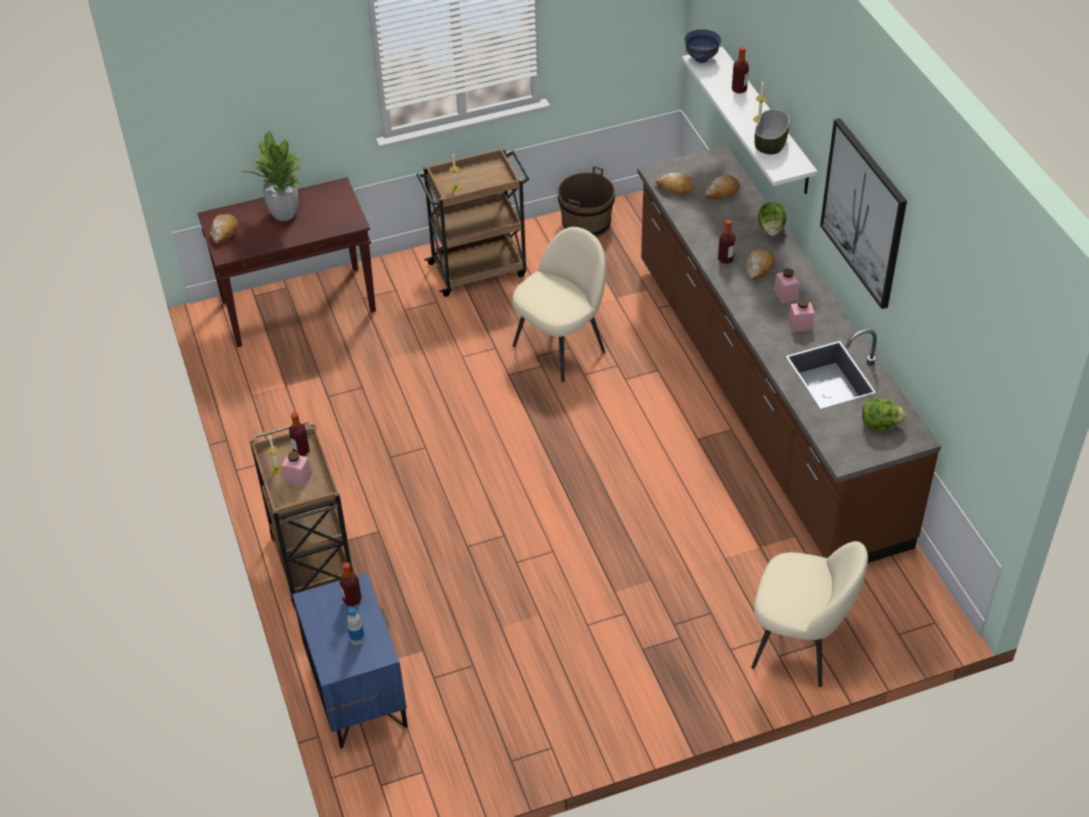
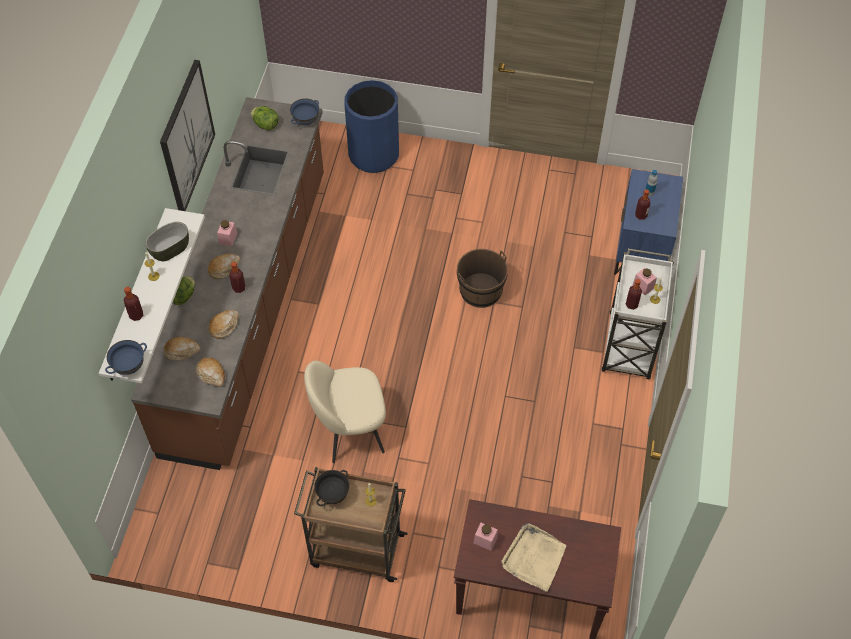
camera: 150 degrees left, 10 degrees up
(224, 232) = (597, 564): bread -> bread (224, 326)
(284, 214) = (534, 558): potted plant -> beige tray
(312, 561) = (629, 347): brown cart -> white cart
(492, 177) = (333, 495): none -> black bowl
(586, 224) = (232, 550): brown bucket -> brown bucket (481, 291)
(799, 644) = (373, 154): beige chair -> blue trash can
(800, 325) = (242, 211): pink jar -> pink jar (485, 540)
(838, 451) = (306, 121): none -> blue bowl

